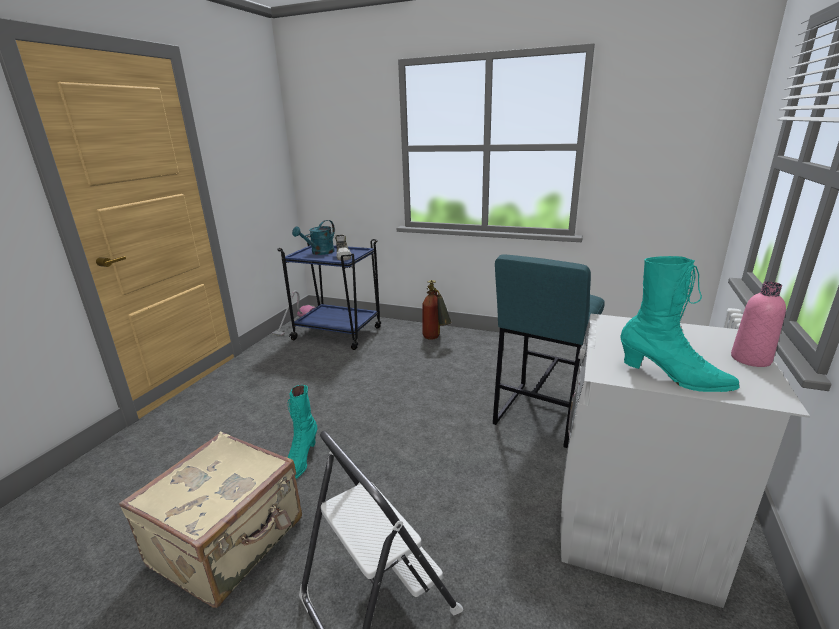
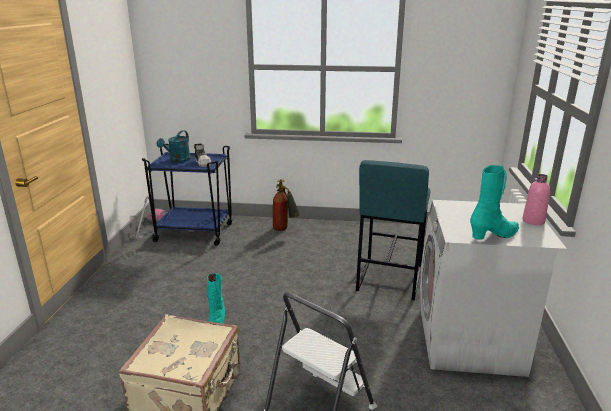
camera: 15 degrees left, 0 degrees up
(673, 377) = (494, 235): turquoise boot -> turquoise boot turned 45 degrees counterclockwise

